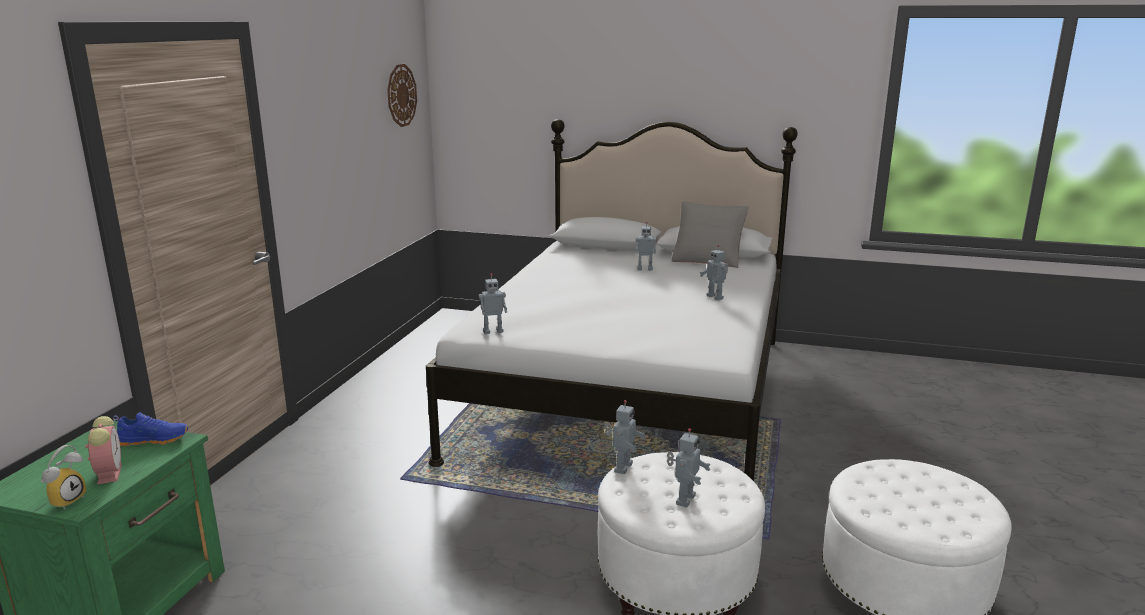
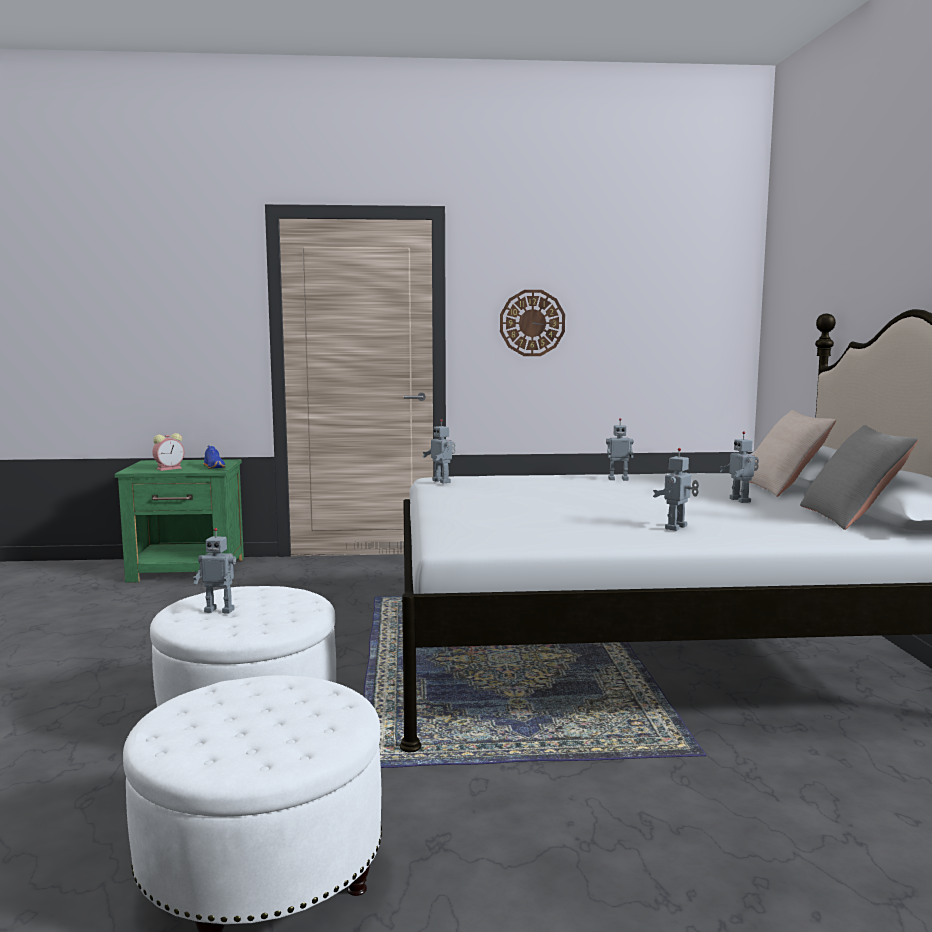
camera: 70 degrees right, 10 degrees down
(66, 500) = (138, 469): alarm clock -> none
(401, 95) = (690, 287): wall clock -> wall clock (532, 323)
(613, 252) = (782, 487): none -> beige pillow
(622, 467) = (278, 585): toy robot -> toy robot (618, 479)

